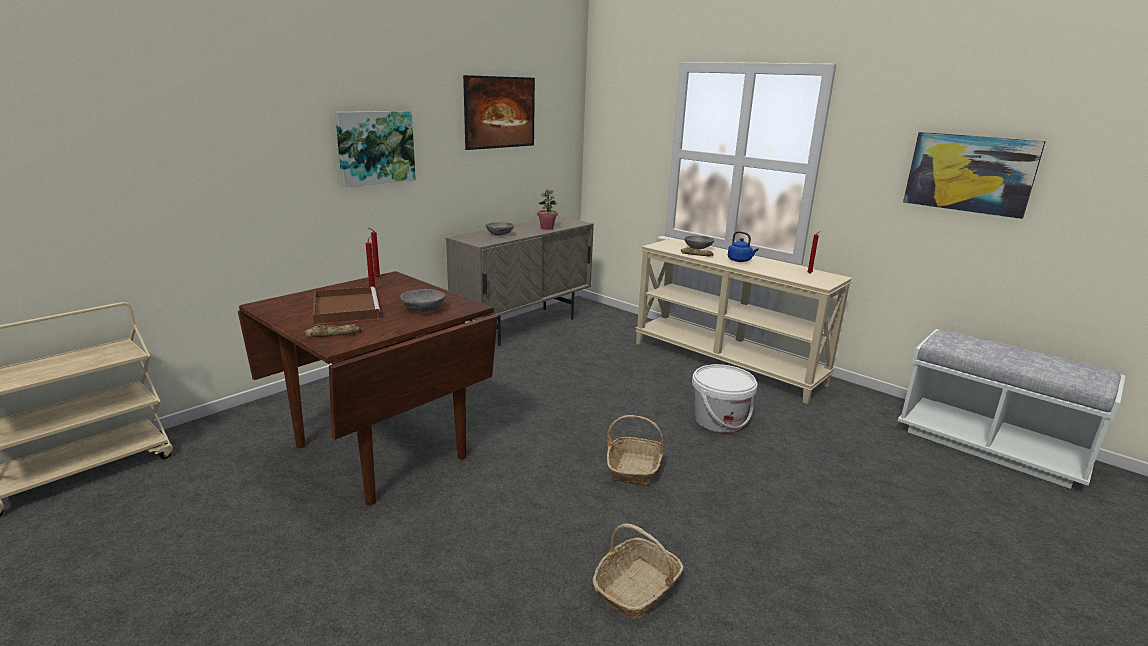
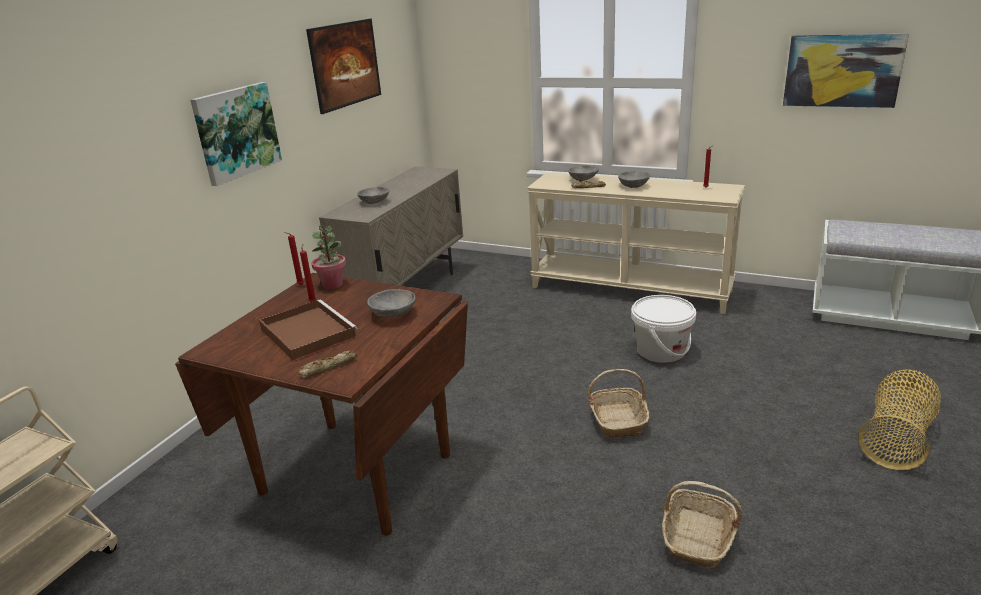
camera: 15 degrees left, 5 degrees up
(547, 228) = (416, 184): potted plant -> potted plant (332, 284)
(740, 261) = (634, 186): blue kettle -> grey bowl
(915, 559) = (896, 438): none -> basket

